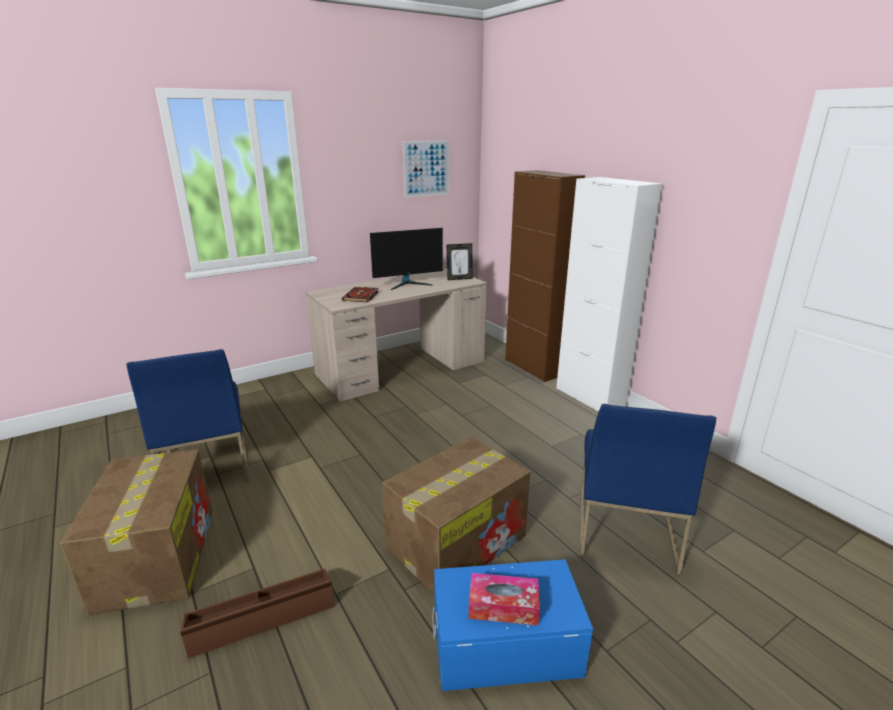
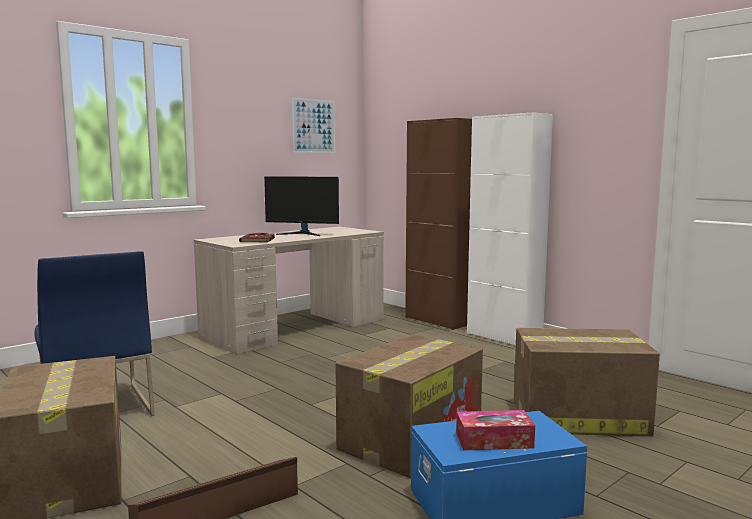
camera: 10 degrees left, 15 degrees down
(408, 284) = (302, 233): monitor -> monitor turned 45 degrees clockwise
(459, 278) = (354, 230): picture frame -> none
(624, 528) = (576, 417): blue chair -> cardboard box

